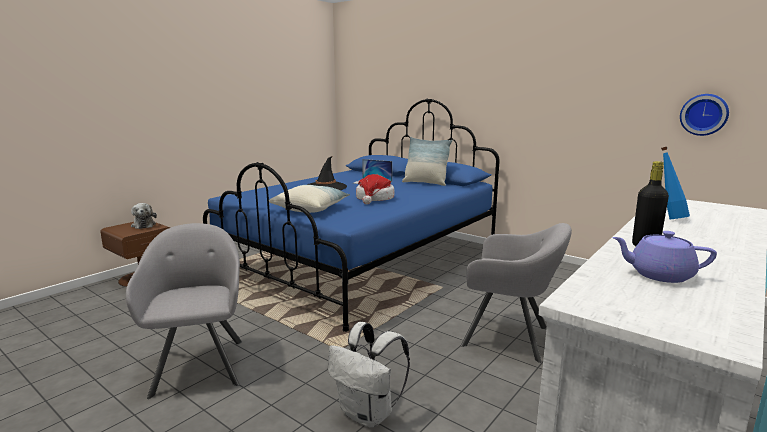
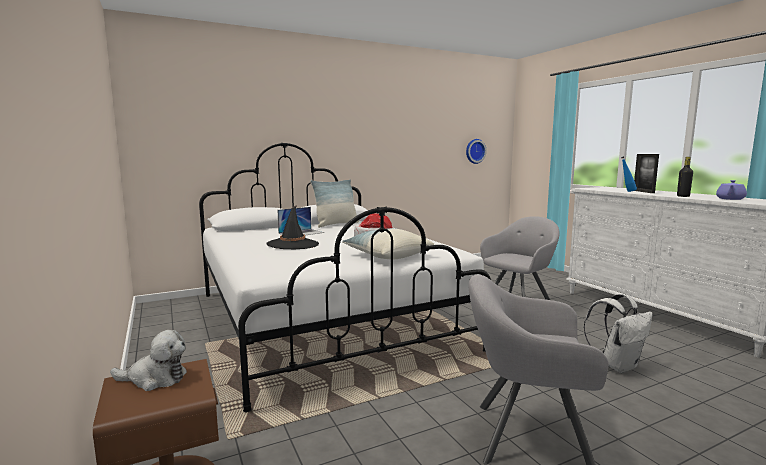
camera: 65 degrees left, 5 degrees down
(362, 260) = (324, 319): blue bed -> white bed
(695, 227) = (643, 191): none -> picture frame

